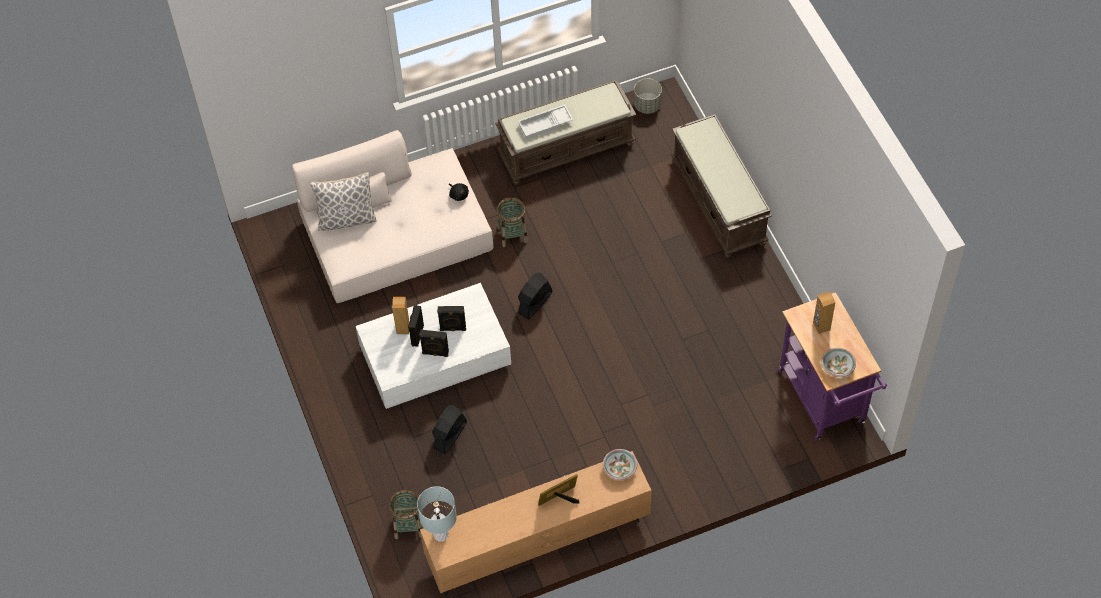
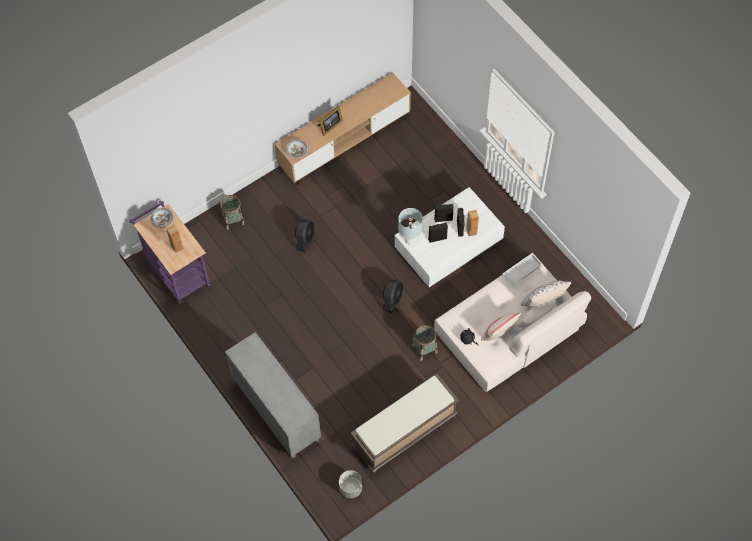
camera: 165 degrees right, 5 degrees up
(408, 525) = (428, 136): basket -> basket (233, 220)
(417, 195) = (498, 333): none -> pillow
(441, 534) = (396, 91): grey table lamp -> grey table lamp (409, 241)
(449, 435) = (421, 196): black fan -> black fan (305, 239)
(545, 125) = (418, 402): white tray -> white tray (522, 270)
(719, 202) = (275, 410): brown bench -> grey cabinet

